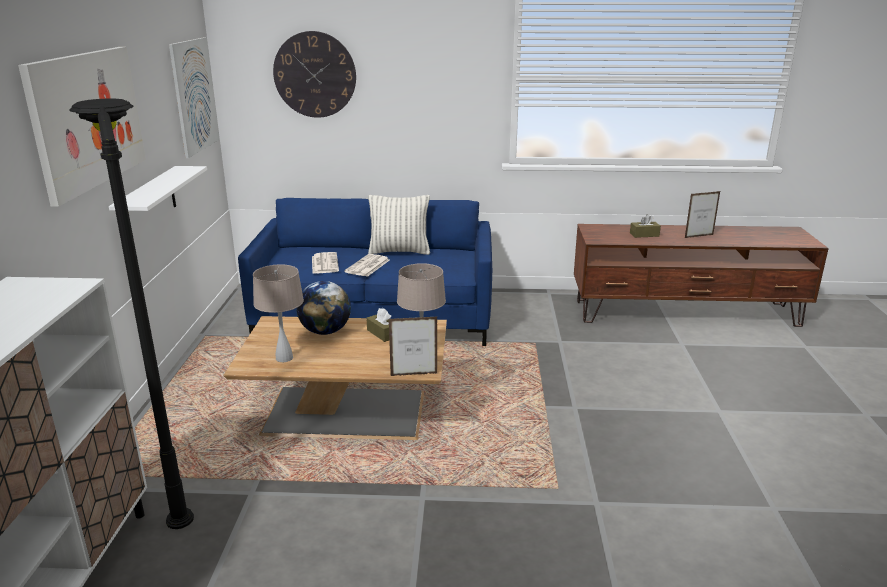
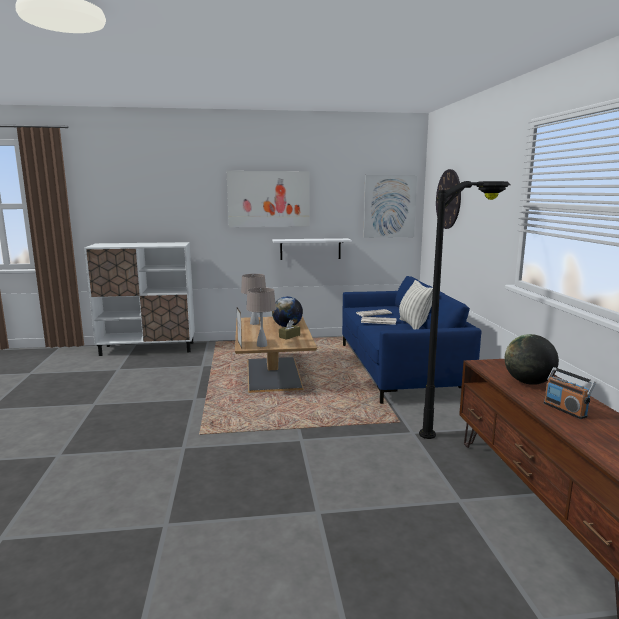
camera: 80 degrees right, 10 degrees down
(171, 473) = (217, 351): black floor lamp -> black floor lamp (460, 421)
(644, 235) = (528, 382): brown tissue box -> globe
(699, 236) = (565, 410): picture frame -> radio

